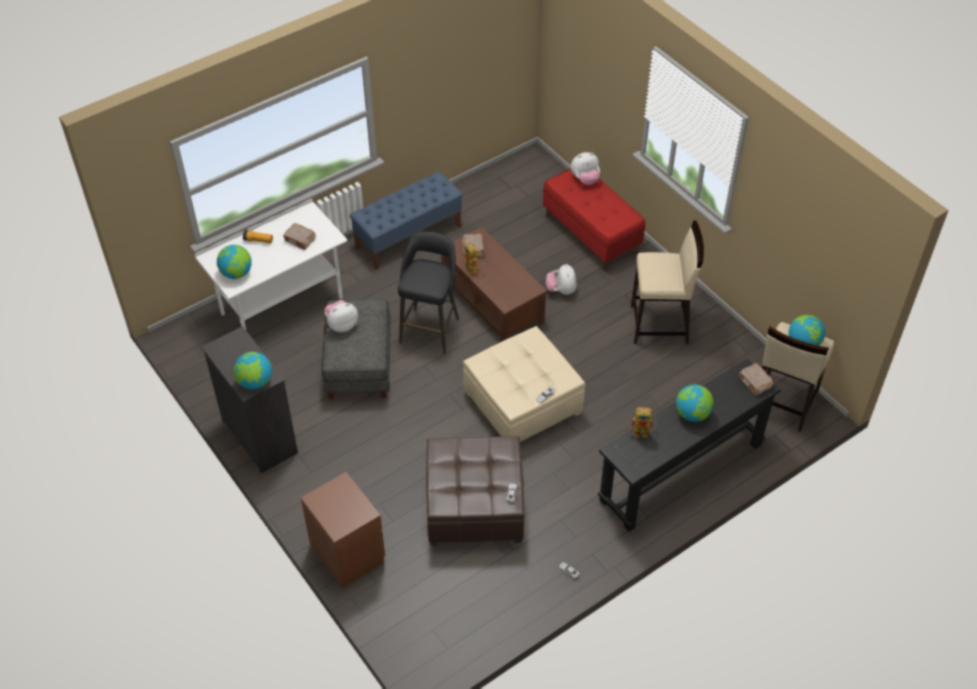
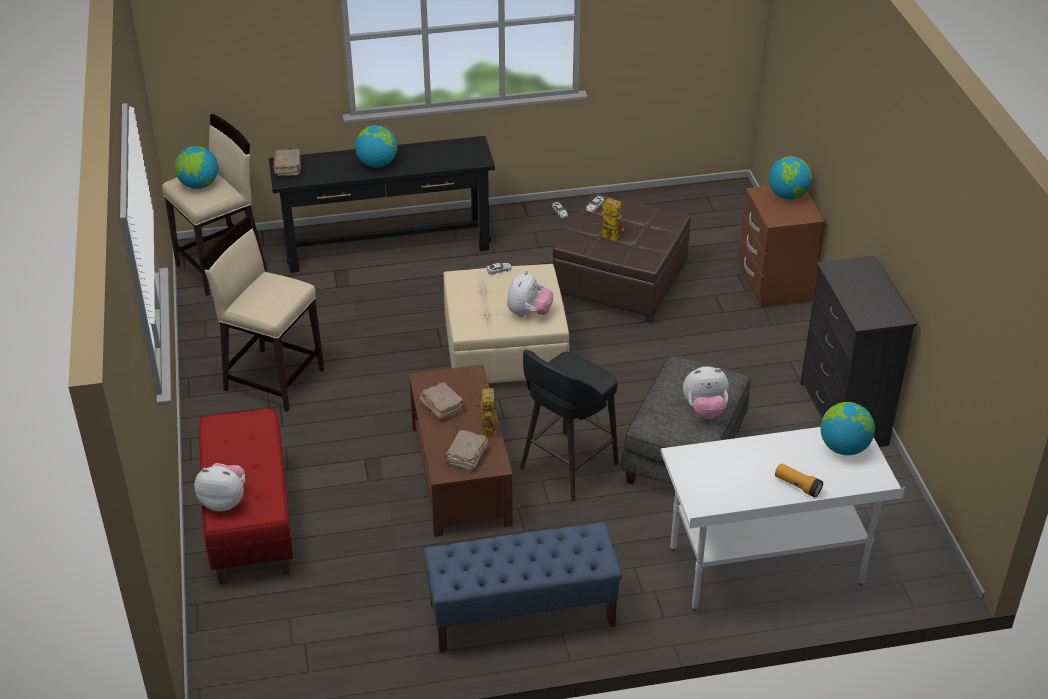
camera: 155 degrees left, 10 degrees down
(255, 382) = (855, 269): globe -> globe (788, 195)
(300, 240) = (732, 466): brown book -> brown book (442, 406)
(561, 290) = (358, 459): plush toy -> plush toy (528, 313)
(644, 432) = (439, 164): toy robot -> toy robot (606, 236)

